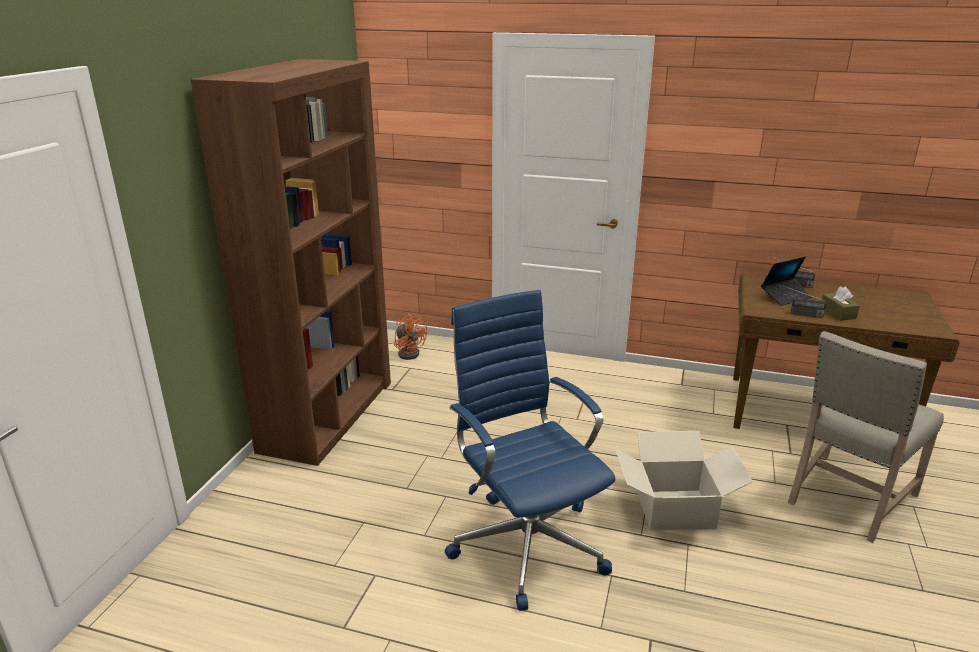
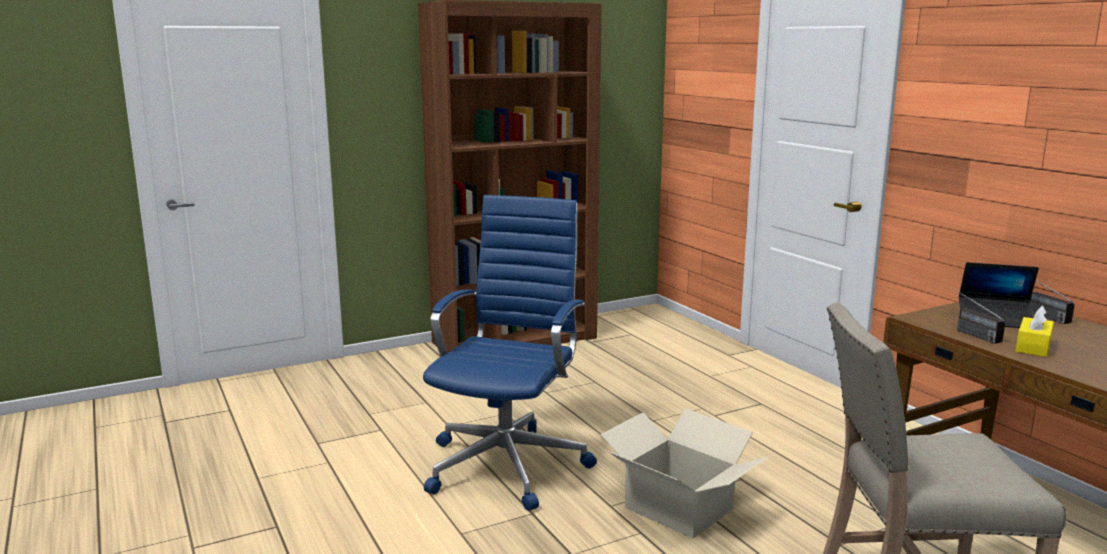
camera: 45 degrees right, 10 degrees down
(409, 352) = (650, 325): orange fan -> none
(838, 313) = (1033, 347): brown tissue box -> yellow tissue box

